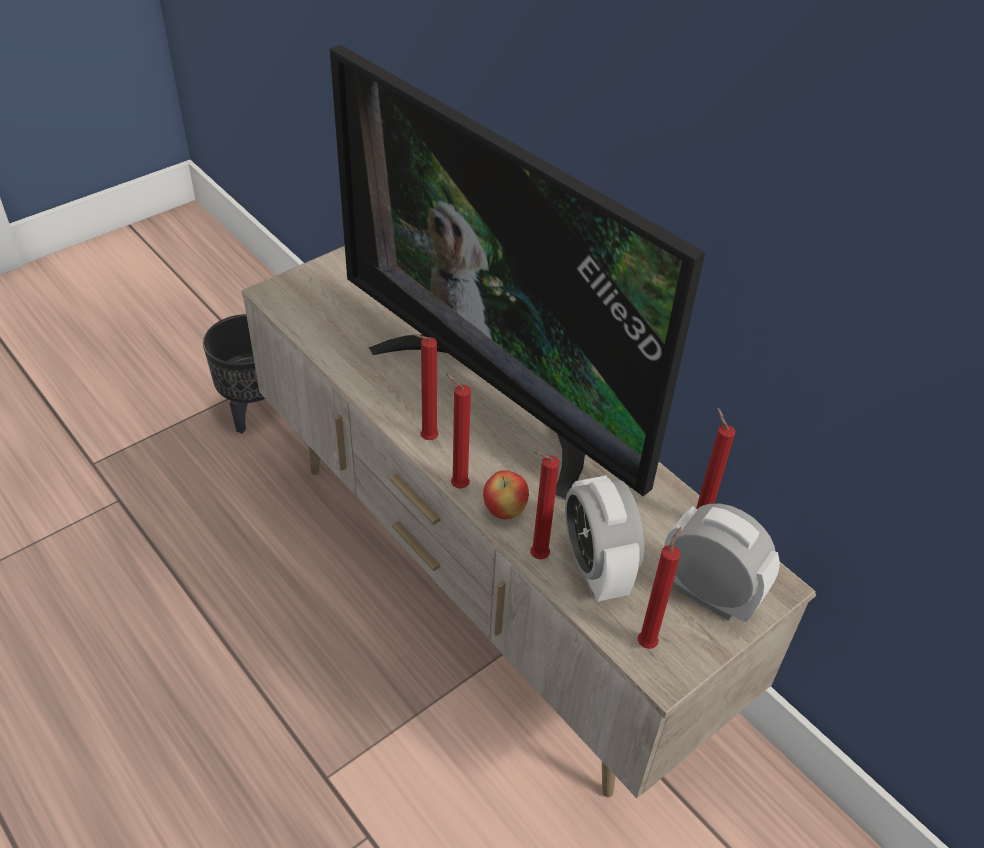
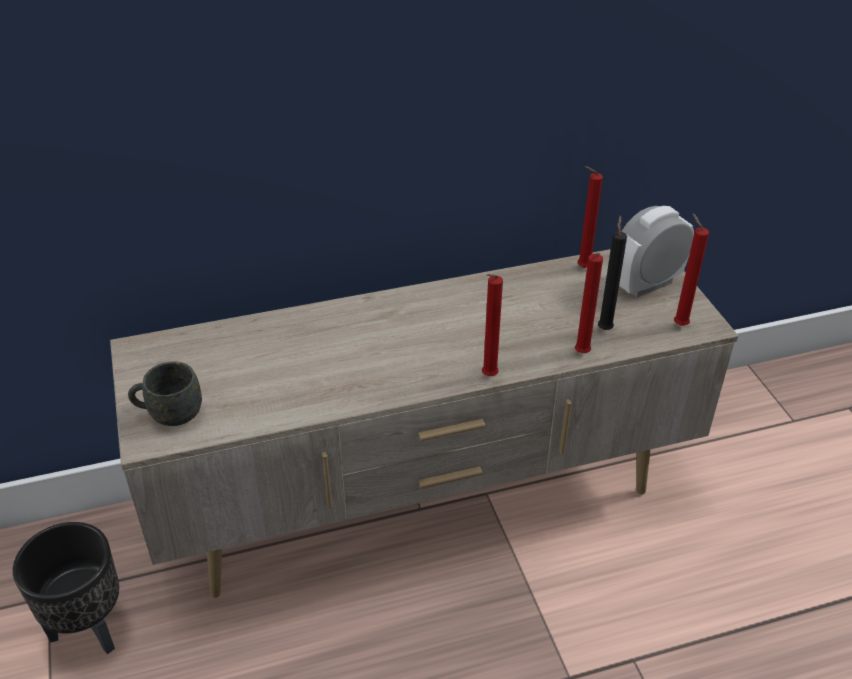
camera: 65 degrees left, 5 degrees down
(306, 294) = (169, 414): none -> grey mug
(426, 440) = (425, 381): red candle -> none
(497, 396) = (396, 326): television -> none
(504, 511) = (528, 358): apple -> none
(596, 568) = (604, 328): alarm clock -> black candle

